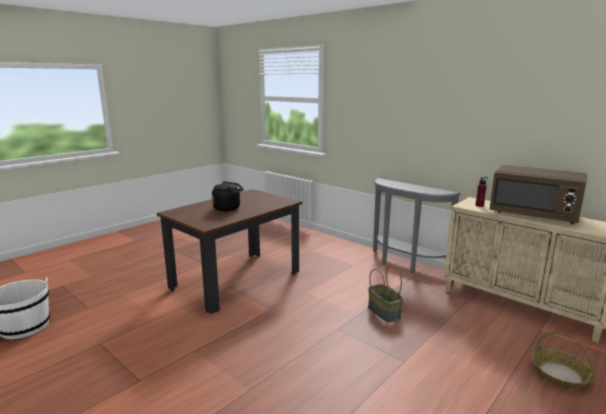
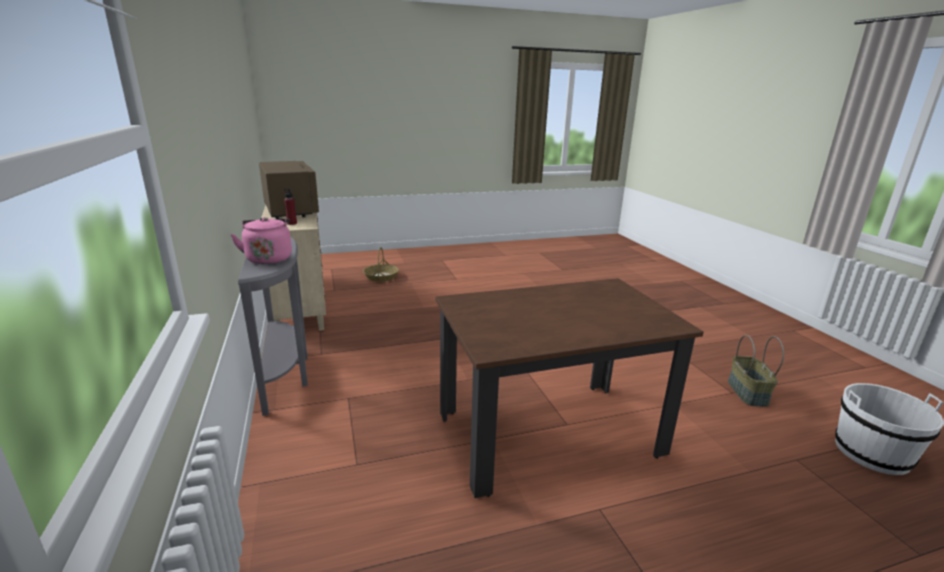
camera: 150 degrees left, 5 degrees up
(228, 208) = (569, 310): black kettle -> none
(384, 312) = (417, 332): basket -> basket (746, 392)
(397, 184) = (269, 258): none -> pink kettle

